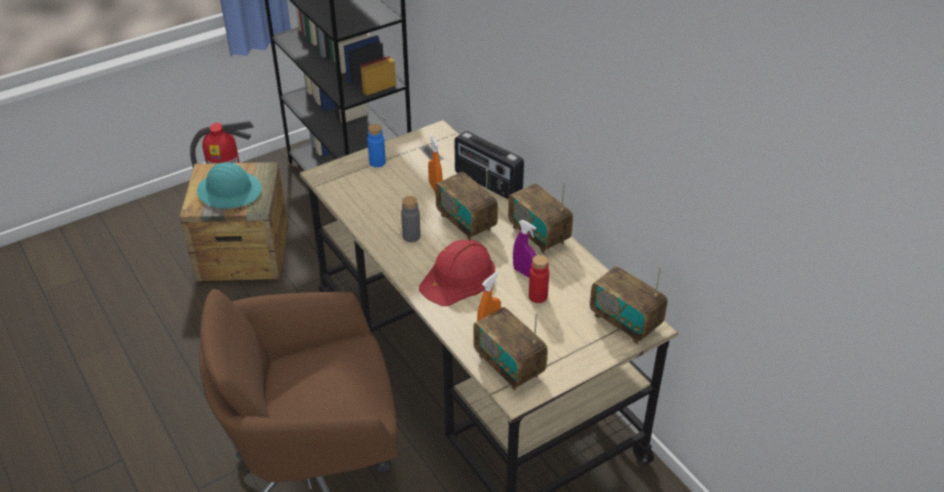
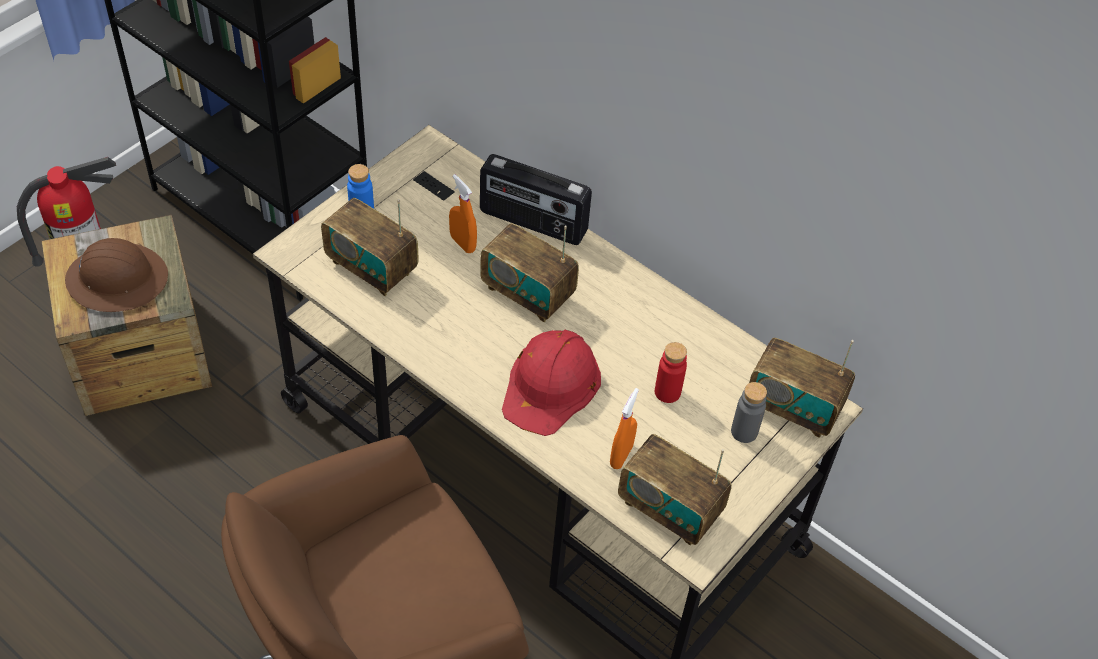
camera: 20 degrees left, 10 degrees up
(230, 191) = (117, 279): turquoise hard hat -> brown hard hat
(411, 236) = (459, 331): grey bottle -> grey bottle (744, 432)
(524, 272) = (635, 358): purple spray bottle -> none
(539, 235) = (633, 294): radio -> radio (372, 267)

